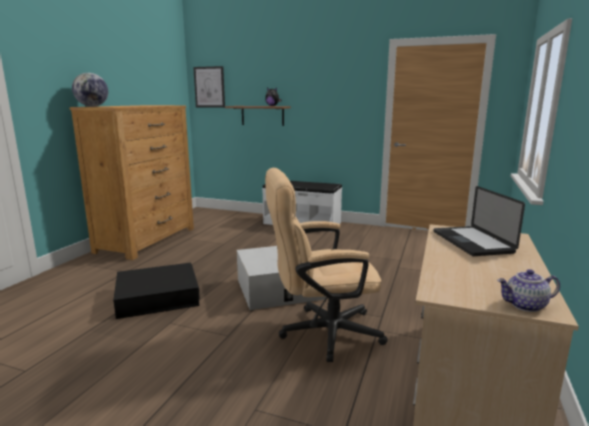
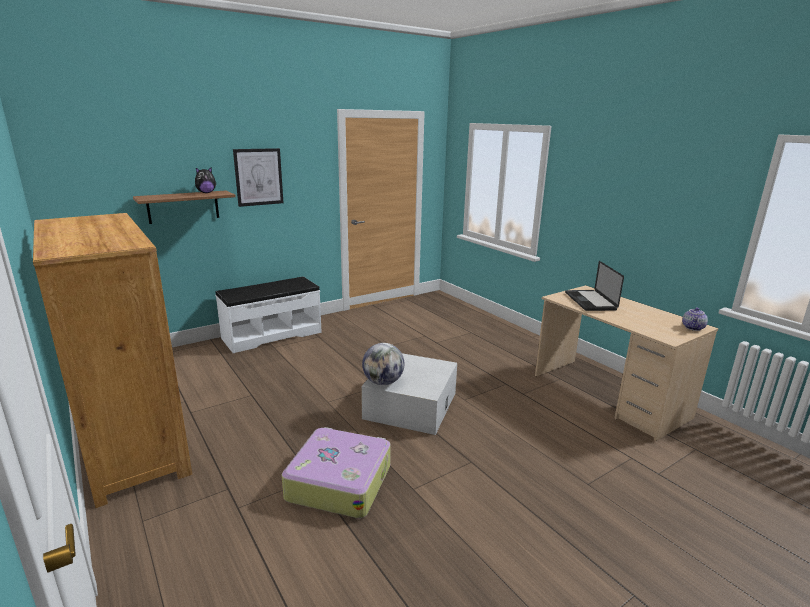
camera: 55 degrees left, 5 degrees up
(92, 106) = (69, 250): globe -> globe (383, 382)
(157, 296) = (339, 481): black storage box -> suitcase
(209, 87) = (73, 169): picture -> picture (258, 177)
(321, 333) = (507, 417): beige office chair -> none
(472, 242) = (590, 301): laptop -> laptop turned 60 degrees clockwise

